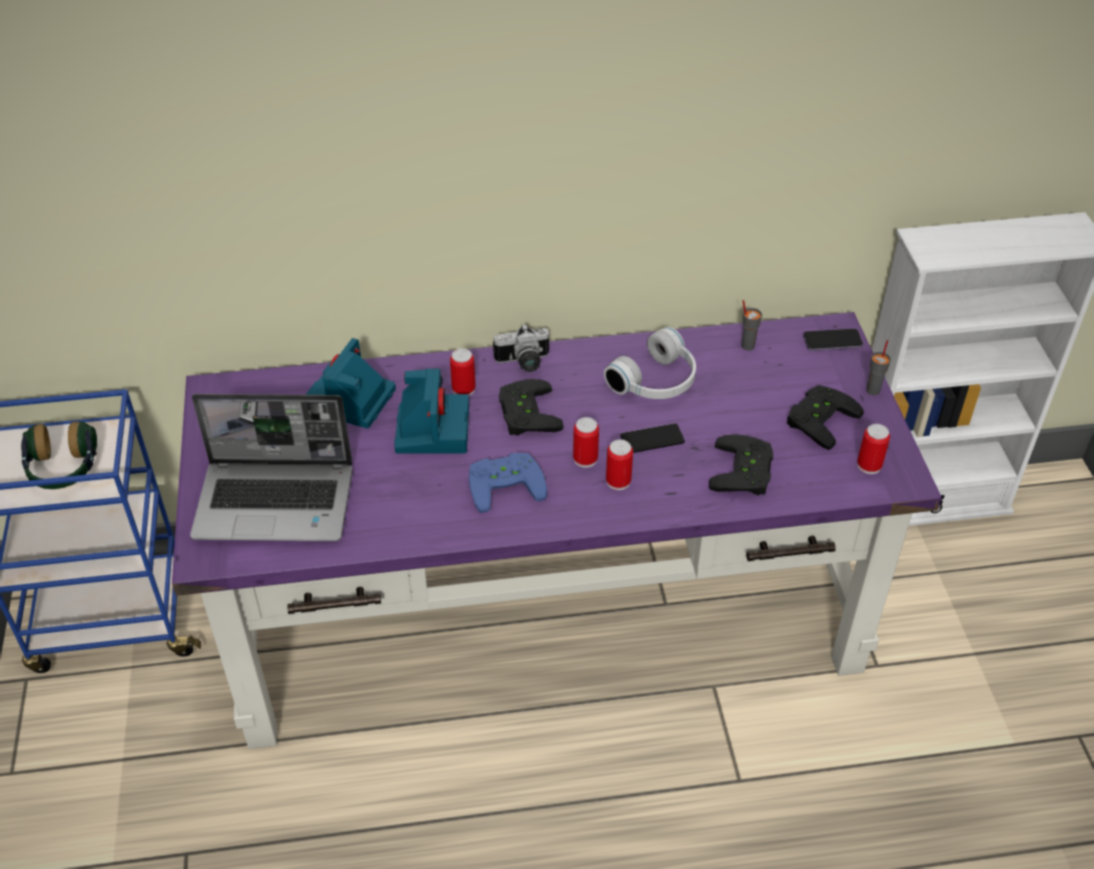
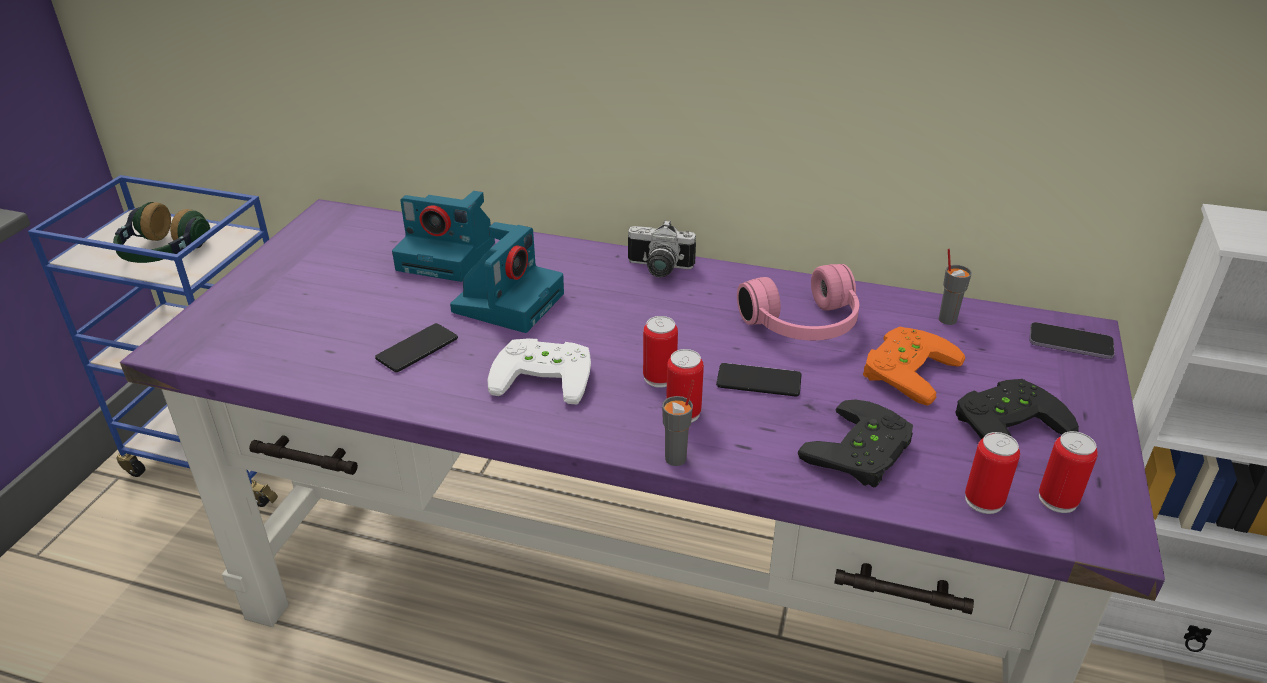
camera: 25 degrees right, 10 degrees down
(277, 502) = (291, 321): laptop -> none
(351, 401) = (449, 256): camera -> camera turned 120 degrees counterclockwise
(396, 493) = (417, 349): none -> phone
(463, 389) = (573, 275): can -> can (984, 500)
(505, 482) = (545, 374): blue game controller -> white game controller
(524, 413) = (622, 314): black game controller -> none
(657, 382) = (805, 326): white headphones -> pink headphones
(739, 397) = (904, 368): none -> orange game controller
(873, 390) = (1107, 411): grey cup -> grey cup (676, 458)

